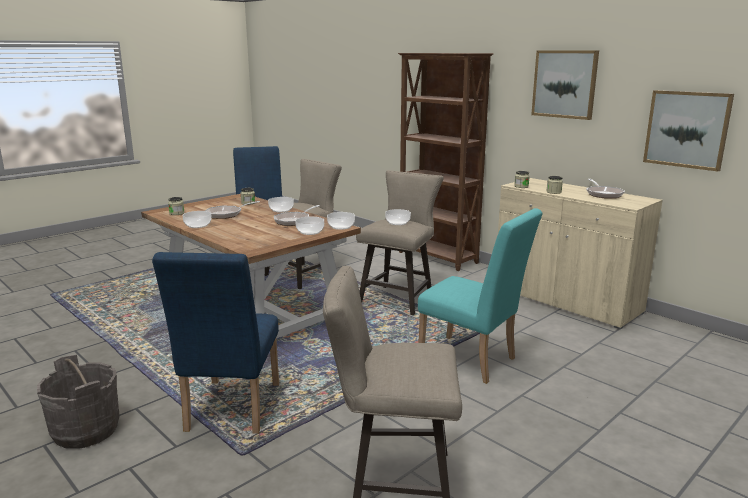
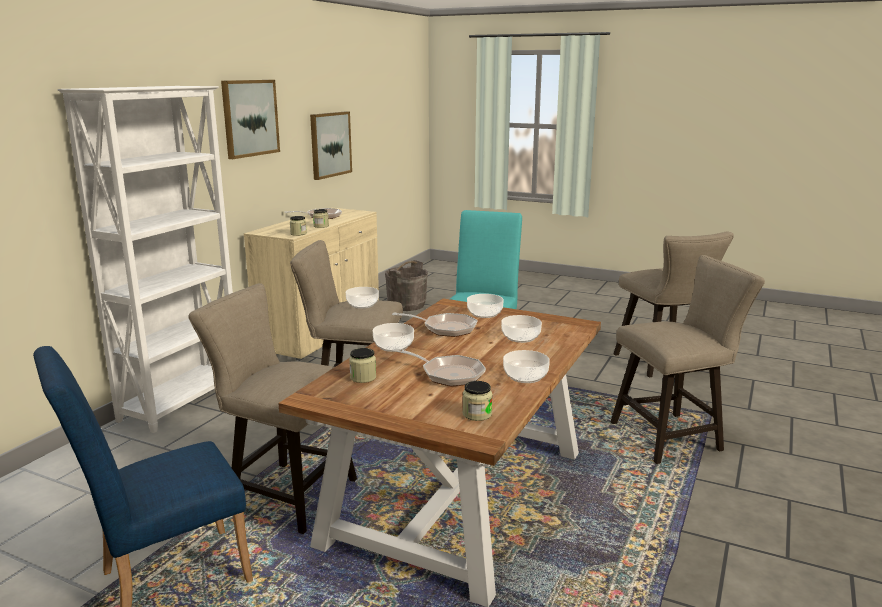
camera: 110 degrees left, 0 degrees up
(85, 430) = (798, 499): grey bucket -> grey bucket (407, 305)
(230, 411) = (673, 436): blue chair -> beige stool
(341, 226) = (449, 305): bowl -> bowl (520, 337)
(437, 258) = (184, 401): brown bookcase -> white bookcase

